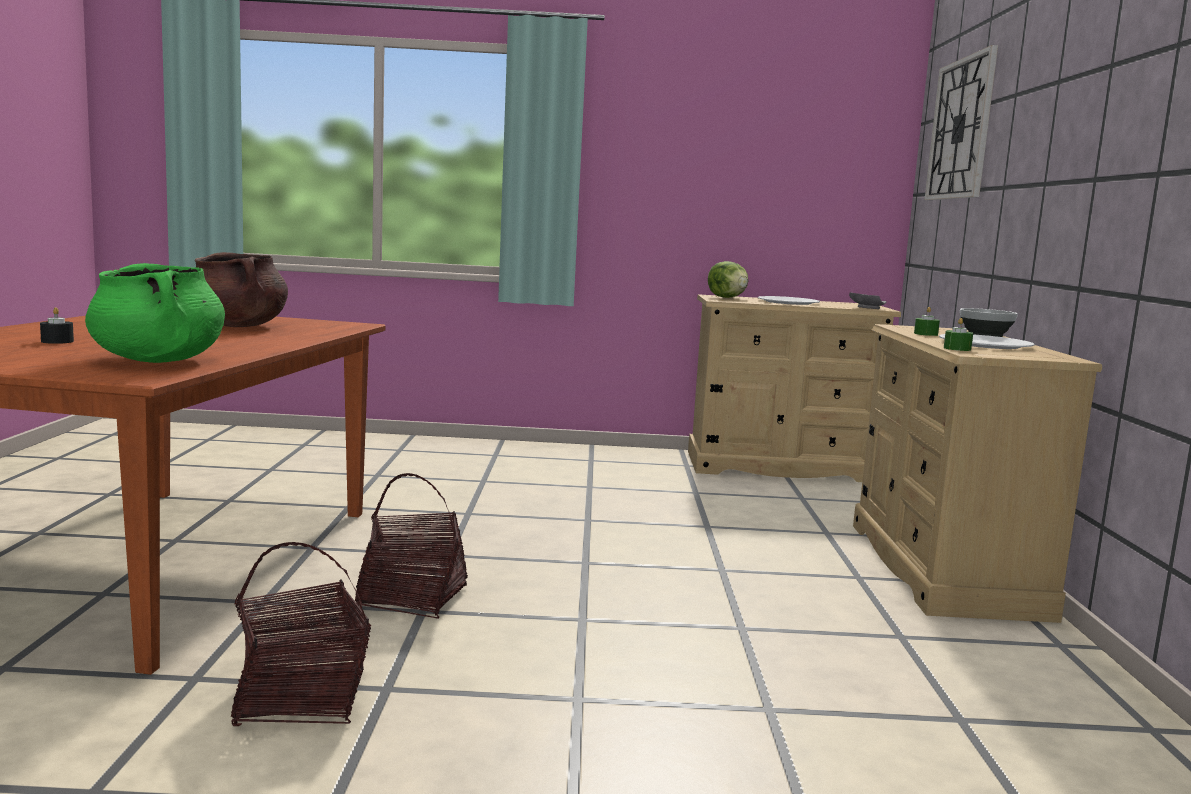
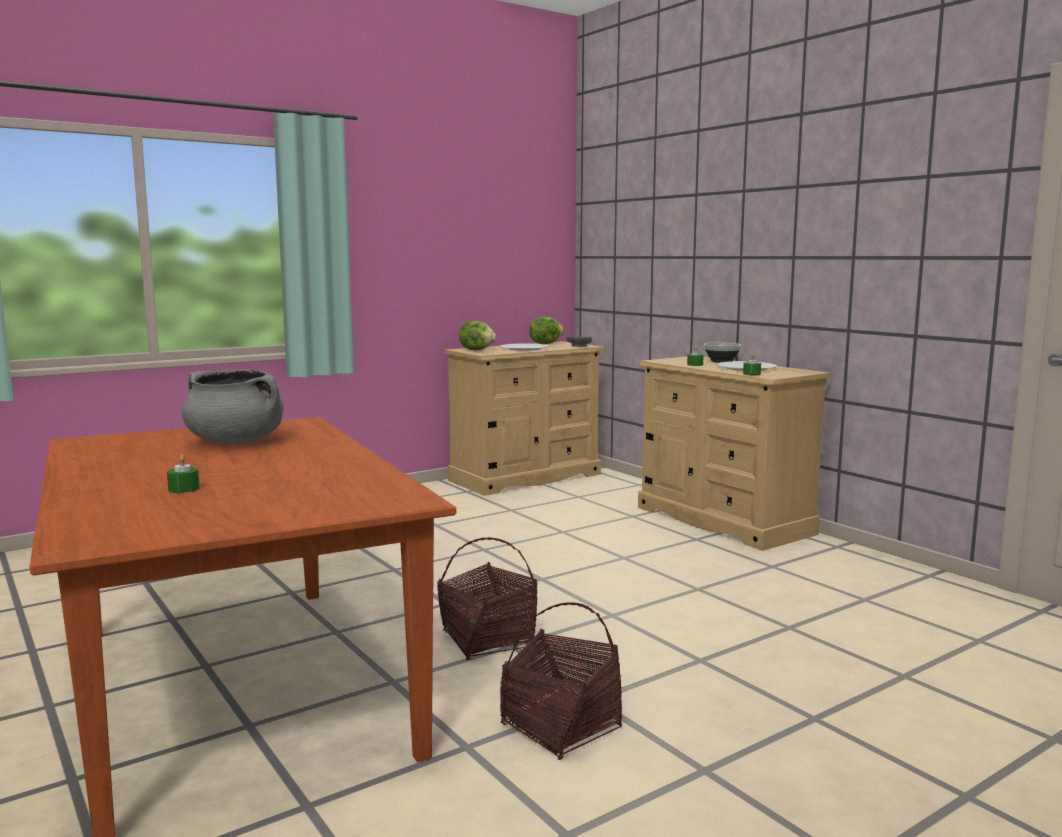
camera: 35 degrees left, 0 degrees up
(57, 341) = (184, 489): black candle -> green candle
(159, 361) = (351, 485): green cooking pot -> none
(238, 326) = (236, 442): brown cooking pot -> grey cooking pot
(837, 302) = (545, 344): none -> lettuce
(961, 129) = (635, 213): wall clock -> none

